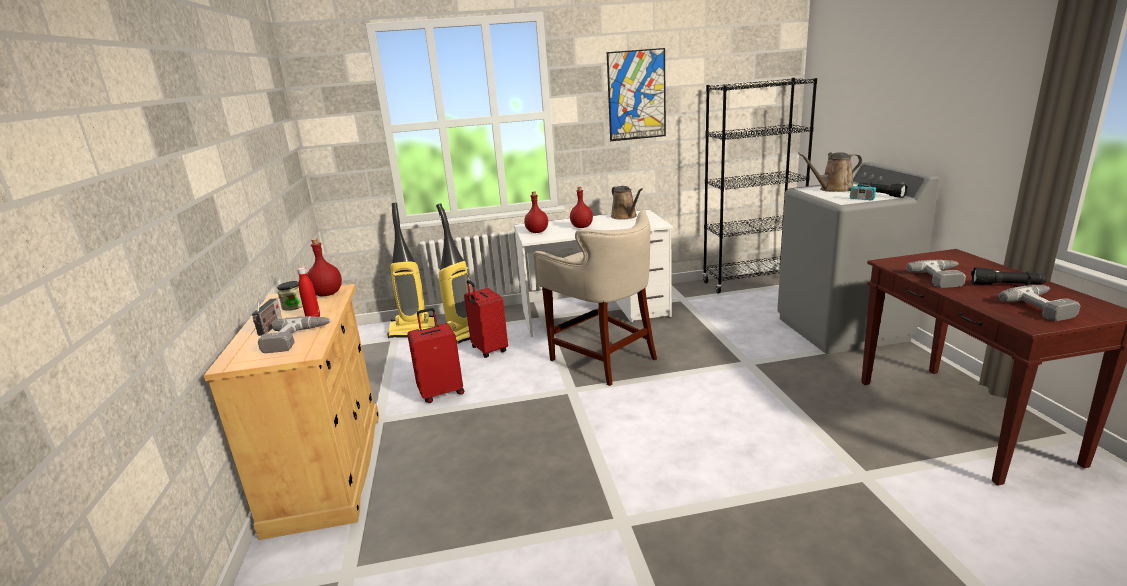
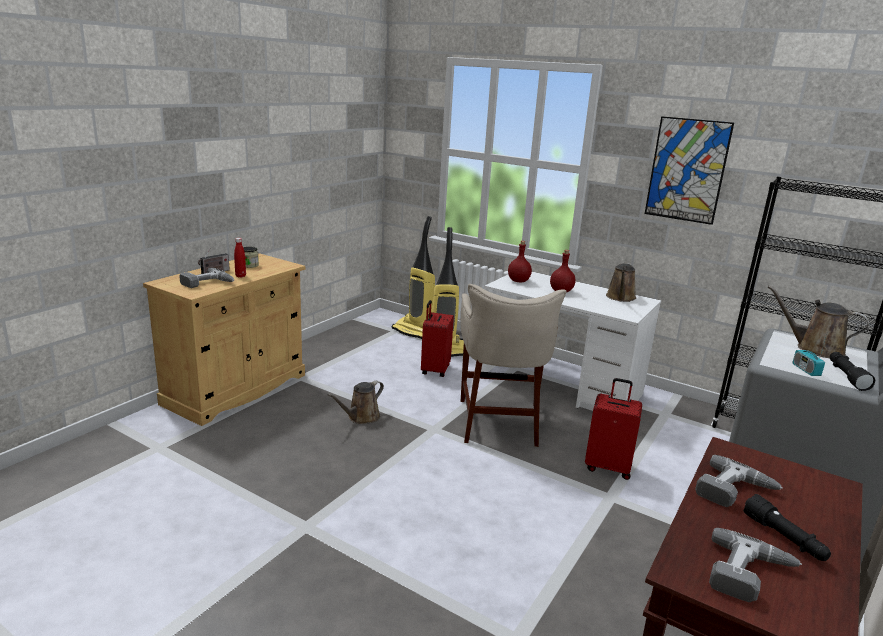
camera: 40 degrees right, 0 degrees up
(326, 294) = (278, 265): red bottle -> none
(441, 392) = (358, 381): red suitcase -> red suitcase (608, 467)
(500, 417) = (361, 417): none -> brown watering can

